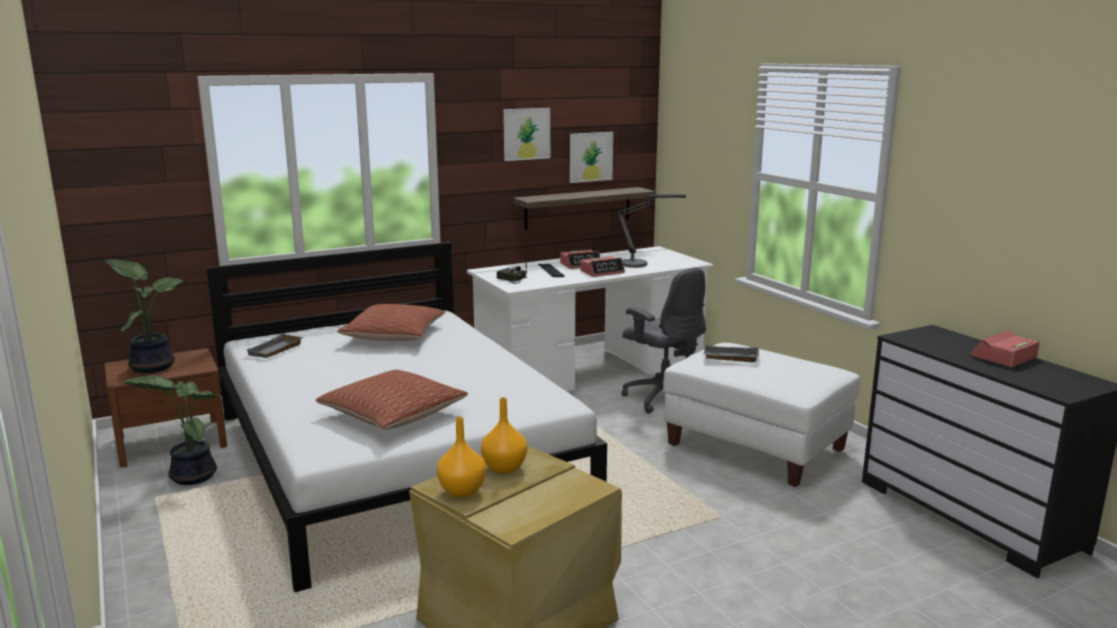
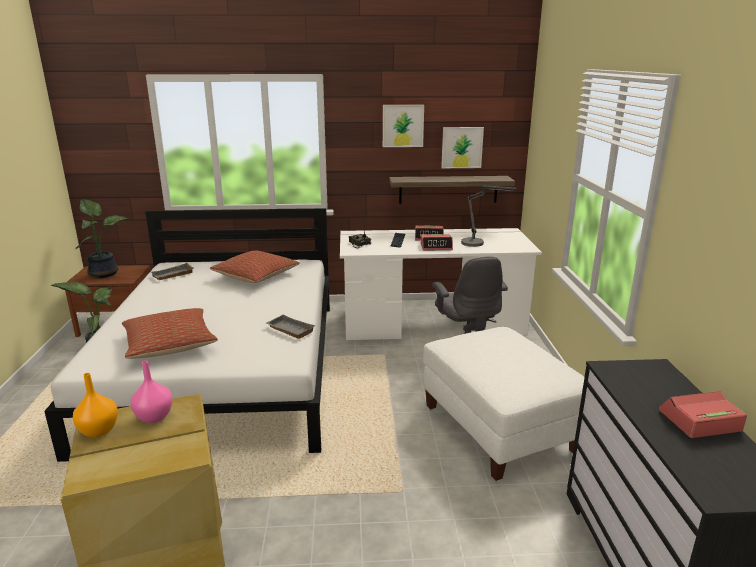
camera: 25 degrees right, 5 degrees up
(505, 468) = (154, 417): orange vase -> pink vase
(730, 358) = (482, 345): grey tray -> grey tray (289, 330)

